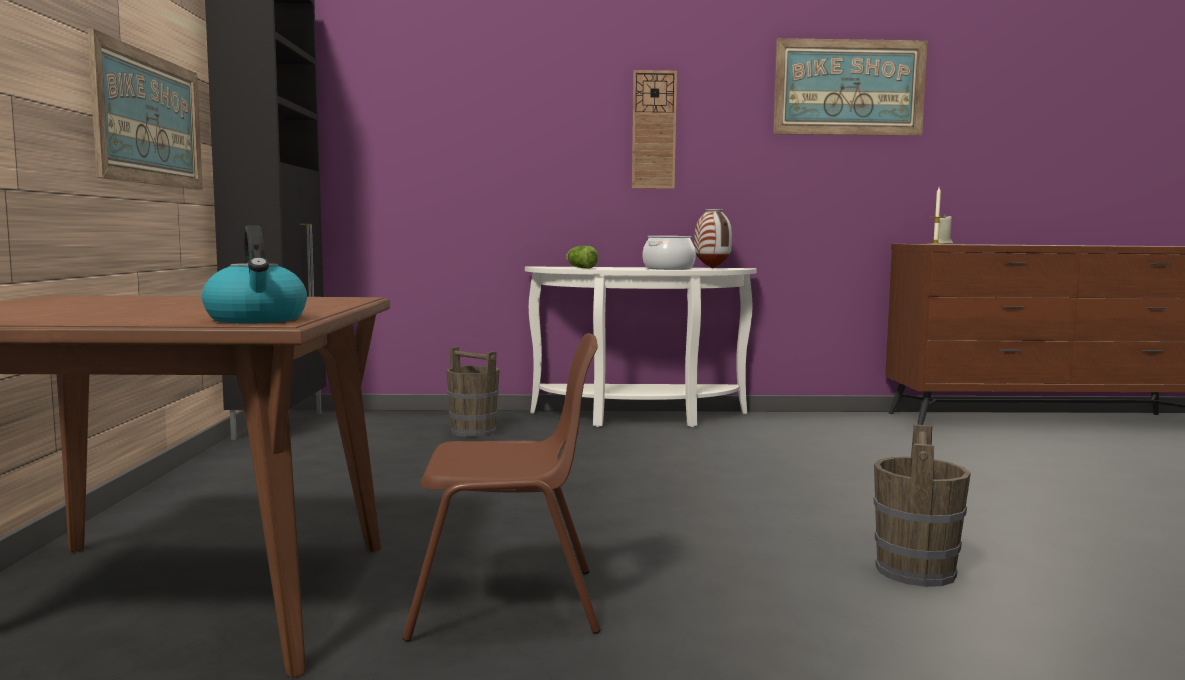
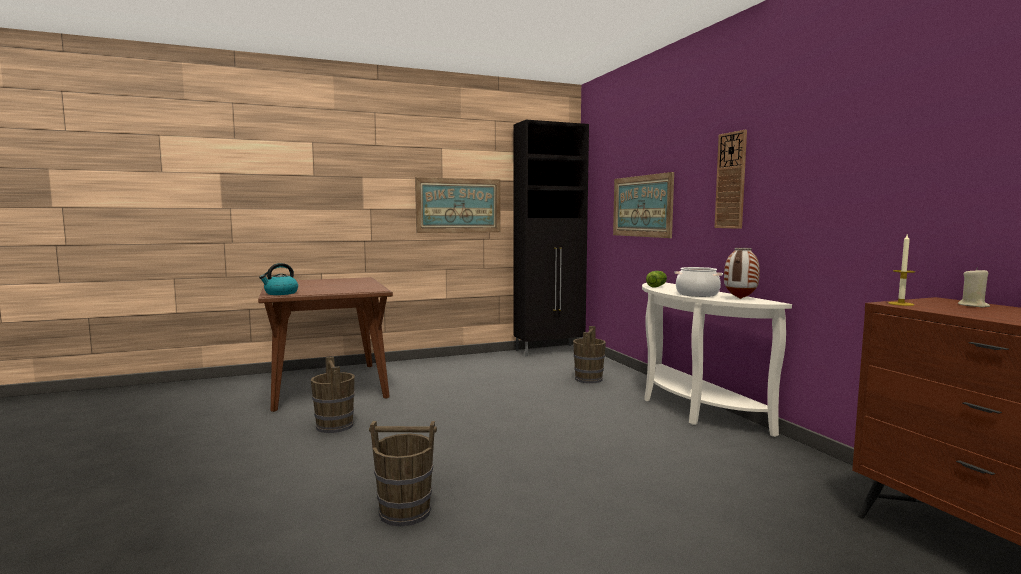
camera: 70 degrees right, 0 degrees up
(508, 603) = (334, 426): brown chair -> brown bucket
(849, 87) = (895, 116): picture -> picture (642, 206)

